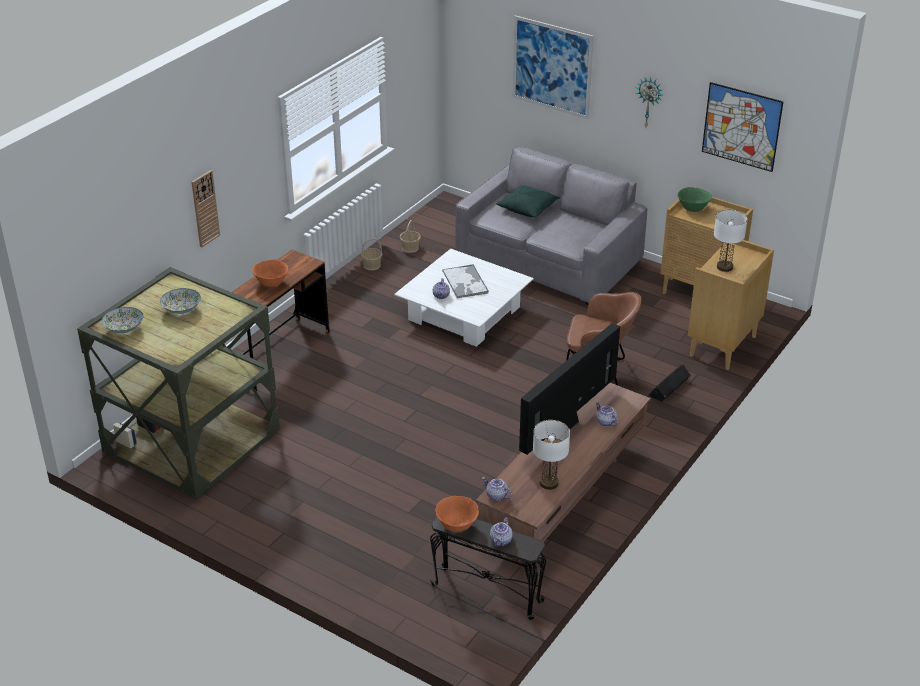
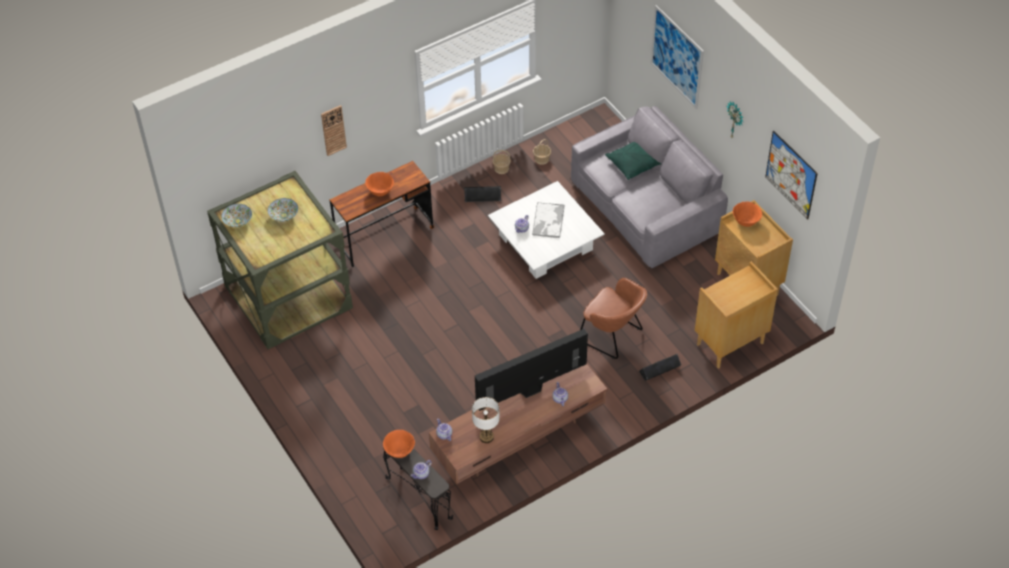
camera: 25 degrees right, 15 degrees up
(366, 292) = (482, 195): none -> black speaker
(693, 209) = (745, 221): green bowl -> orange bowl
(725, 267) = (728, 292): table lamp -> none

